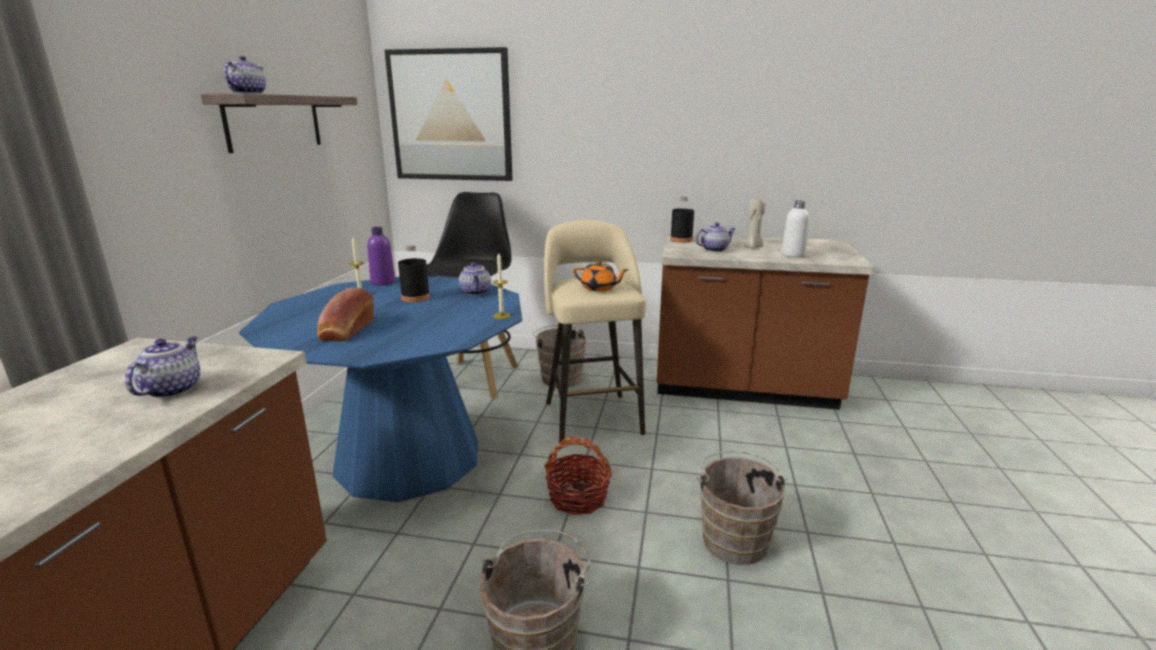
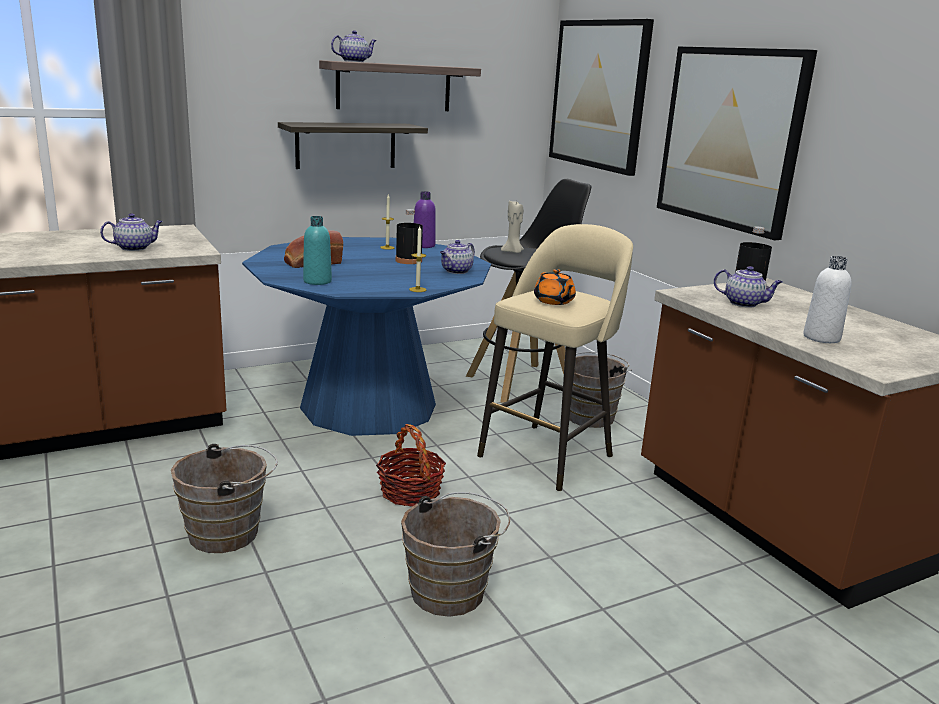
camera: 50 degrees right, 0 degrees up
(246, 195) = (346, 145): none -> shelf
(409, 343) = (317, 281): none -> turquoise bottle
(611, 138) = (730, 138): none -> picture
(753, 247) = (805, 317): beige candle -> beige candle (513, 252)

